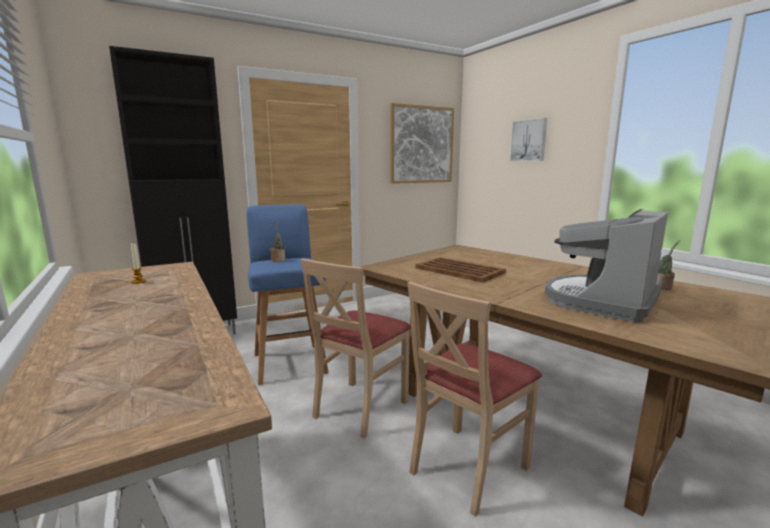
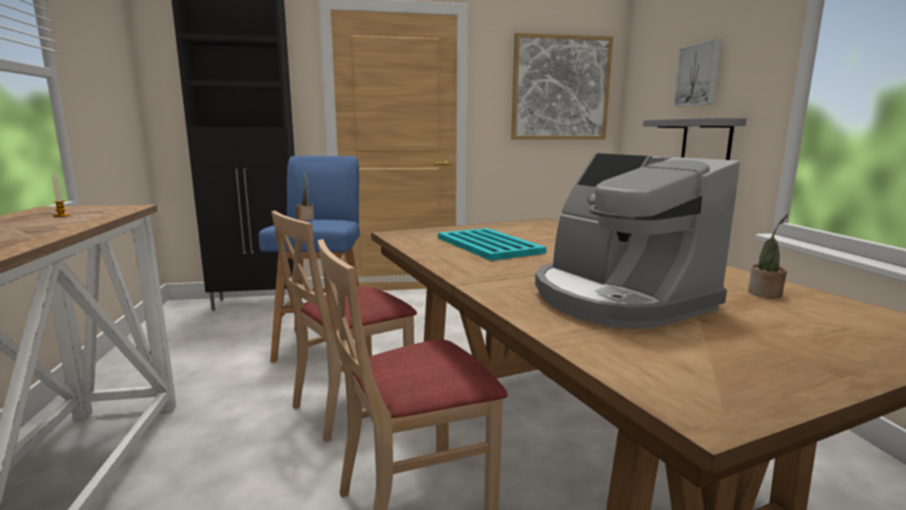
camera: 20 degrees right, 0 degrees up
(458, 270) = (488, 245): brown tray -> turquoise tray
(538, 184) = (706, 140): none -> grey shelf
(601, 301) = (617, 299): coffee machine -> coffee machine turned 90 degrees counterclockwise

